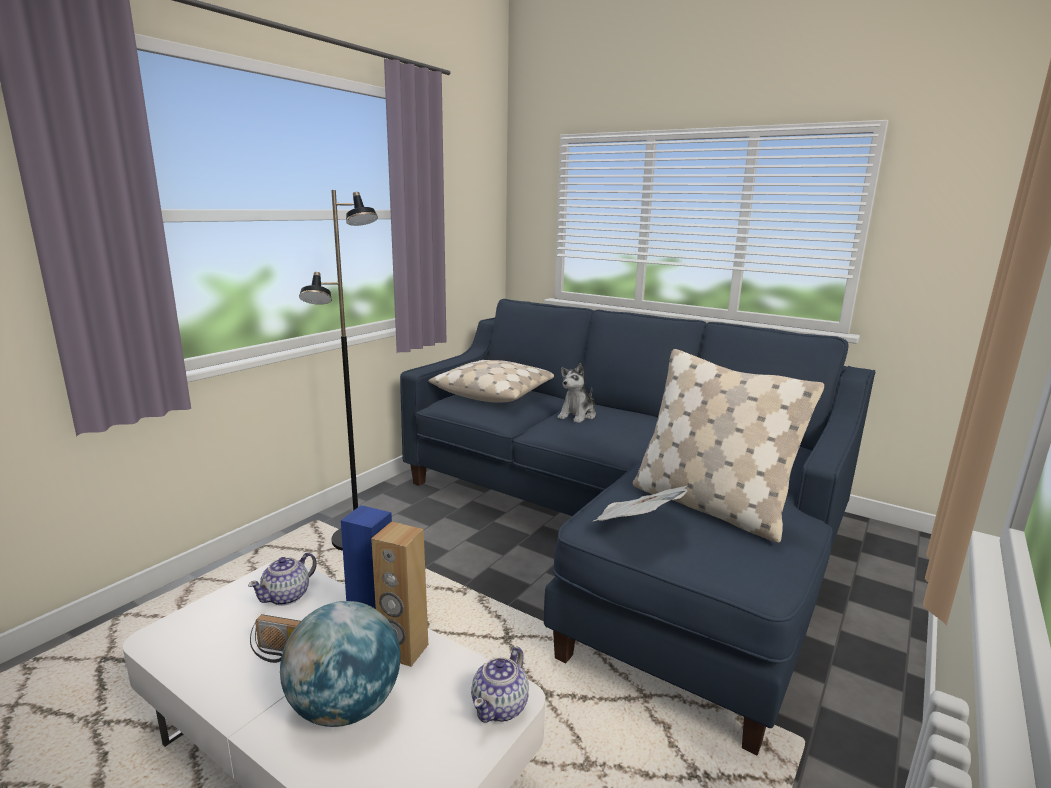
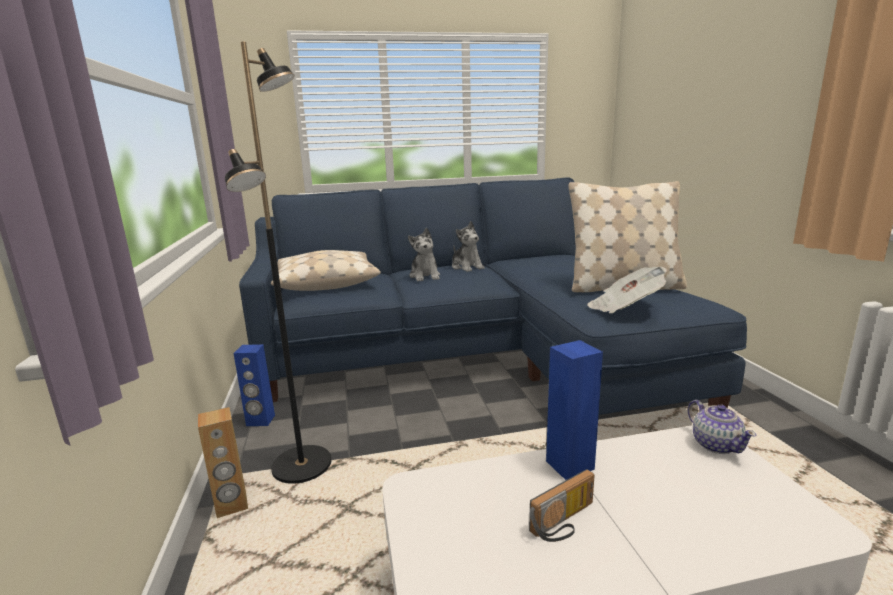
camera: 45 degrees left, 0 degrees up
(287, 596) = (463, 495): teapot -> none
(345, 707) = (671, 512): globe -> none
(389, 494) = (260, 420): none -> blue speaker
(403, 651) = (615, 461): brown speaker -> brown speaker (232, 507)
(639, 420) = (467, 267): none -> plush toy

